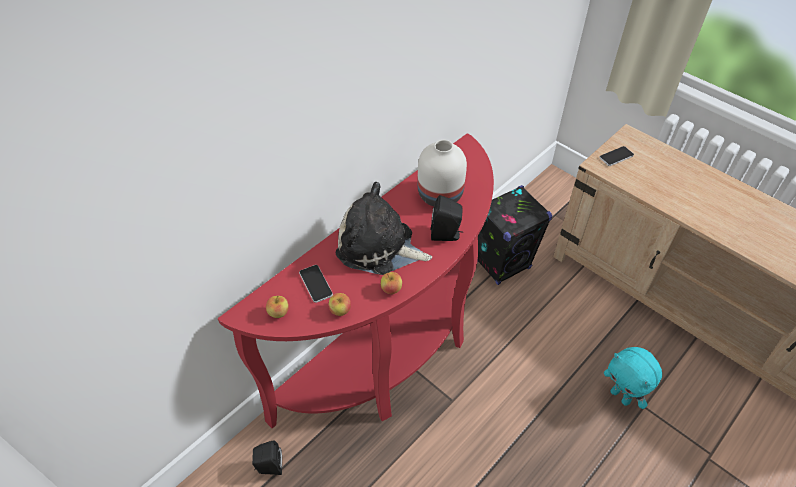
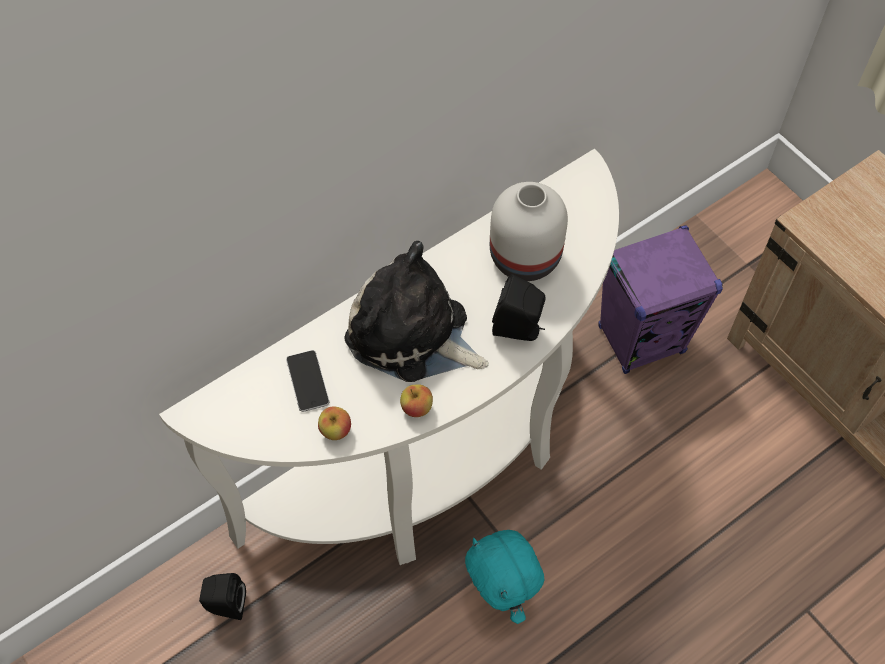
camera: 10 degrees right, 10 degrees up
(278, 313) = (246, 419): apple -> none
(392, 355) = (436, 464): red console table -> white console table
(503, 264) = (641, 339): black speaker -> purple speaker
(616, 156) = (843, 211): phone -> none
(621, 396) = (775, 588): turquoise plush toy -> turquoise plush toy (501, 595)

